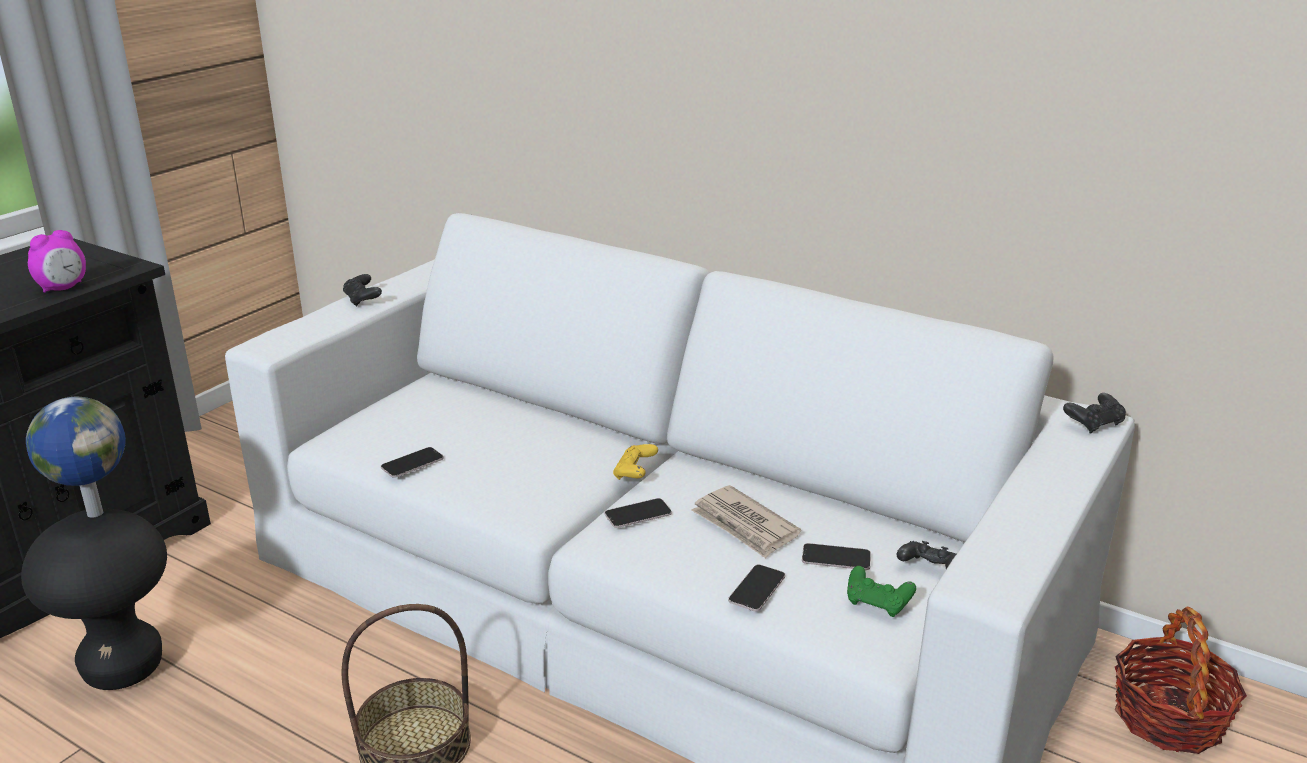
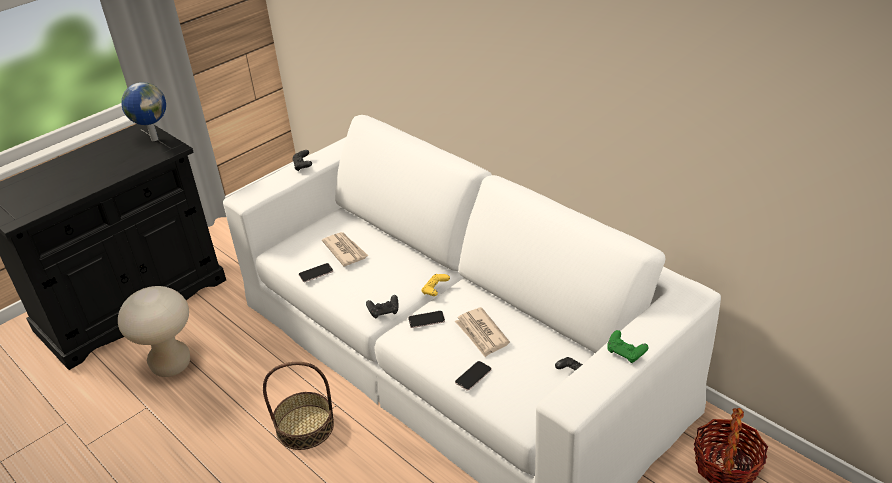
camera: 15 degrees right, 10 degrees up
(63, 288) = (139, 163): alarm clock -> none
(94, 513) = (151, 291): globe -> globe (154, 139)
(123, 669) = (171, 365): black stool -> beige stool
(456, 428) = (345, 250): none -> newspaper
(836, 558) = (524, 361): phone -> none
(877, 603) = (535, 393): green game controller -> green game controller (625, 353)
(1094, 424) = (690, 297): black game controller -> black game controller (384, 312)

